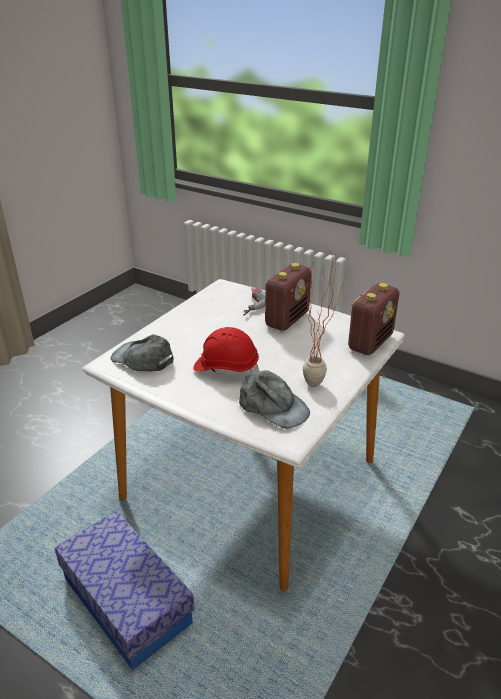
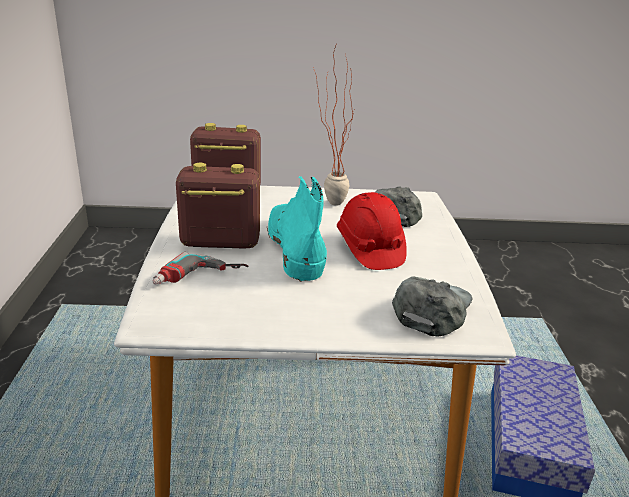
camera: 125 degrees left, 5 degrees down
(142, 359) = (431, 309): grey cap -> grey cap turned 150 degrees counterclockwise
(257, 341) = (294, 247): none -> turquoise boot

